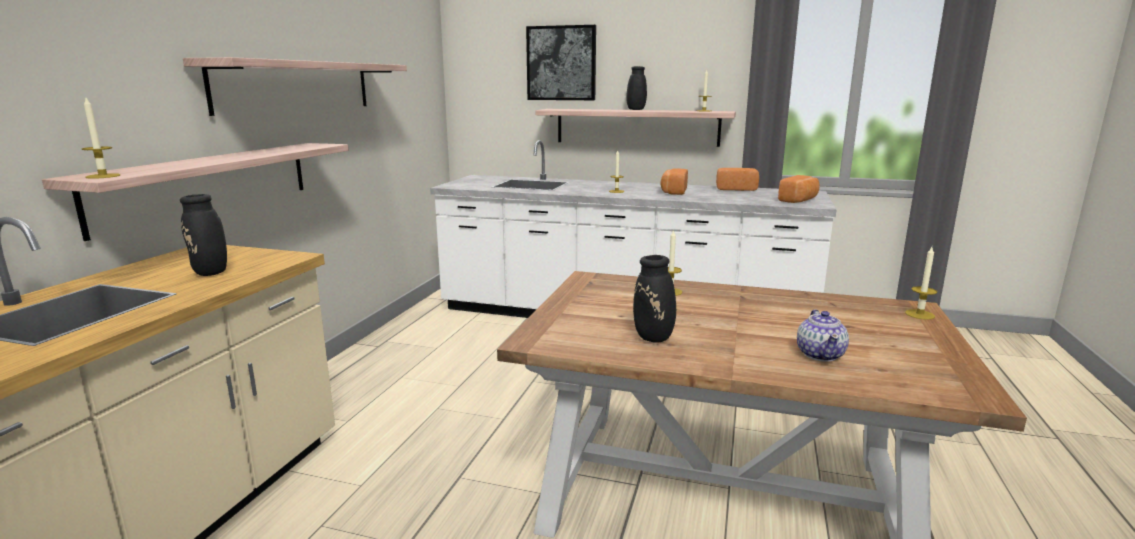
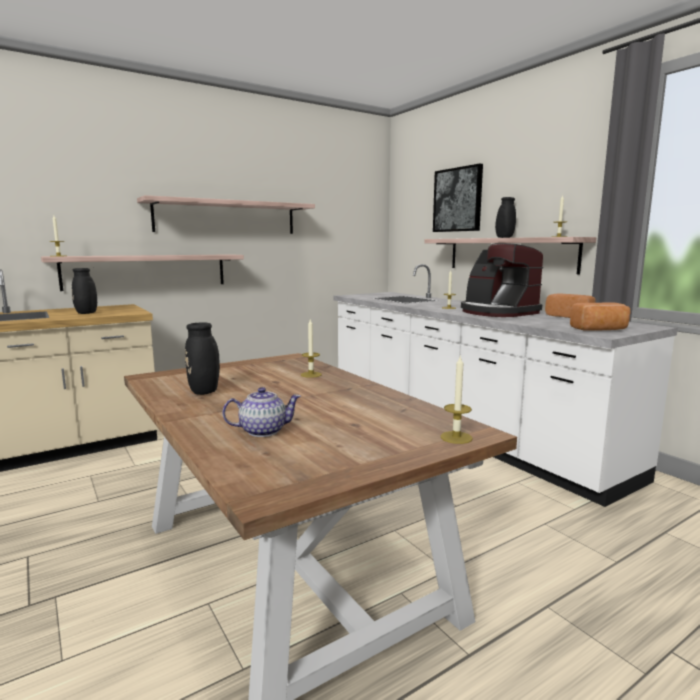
camera: 40 degrees right, 5 degrees down
(673, 191) = (497, 312): bread -> coffee machine
(820, 354) = (262, 431): teapot -> teapot turned 150 degrees counterclockwise

